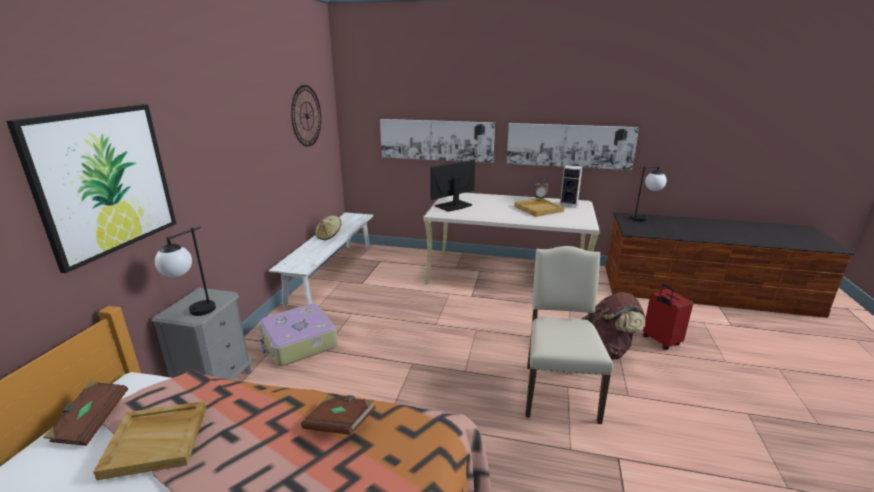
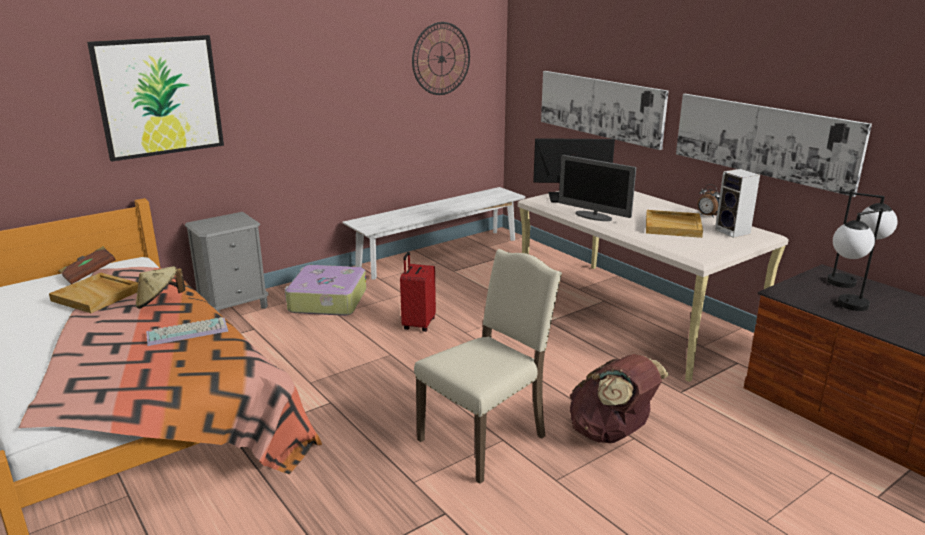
camera: 40 degrees right, 0 degrees up
(194, 314) = (209, 228): table lamp -> table lamp (844, 307)
(329, 236) = (442, 206): beige hat -> beige hat (159, 302)
(340, 424) = (188, 331): brown book -> keyboard
(490, 214) = (593, 216): none -> monitor
(660, 341) = (709, 459): red suitcase -> red suitcase (418, 324)

